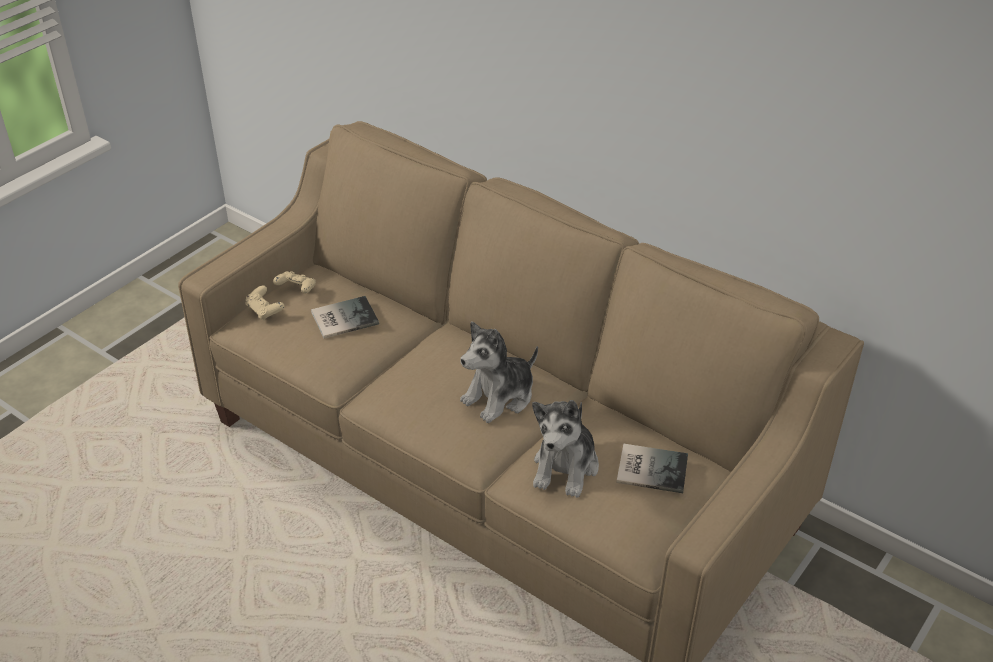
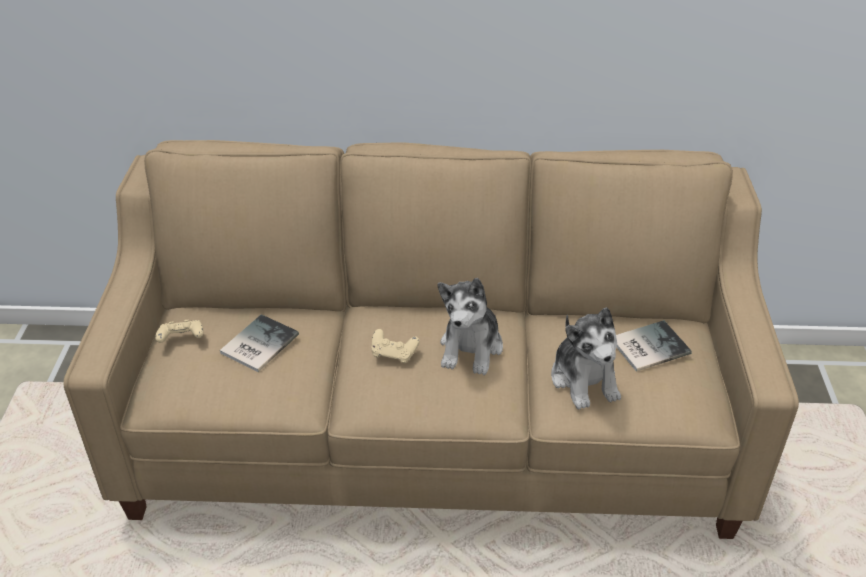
camera: 35 degrees left, 0 degrees up
(265, 311) = (169, 373): beige game controller -> beige game controller (394, 354)

